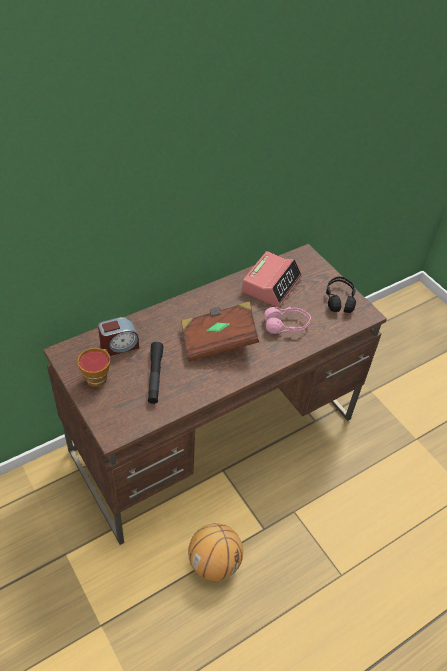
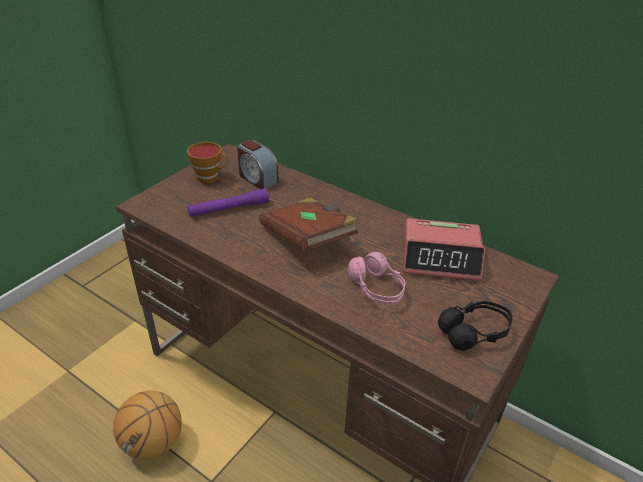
camera: 70 degrees right, 10 degrees down
(155, 376) = (229, 209): black flashlight -> purple flashlight

